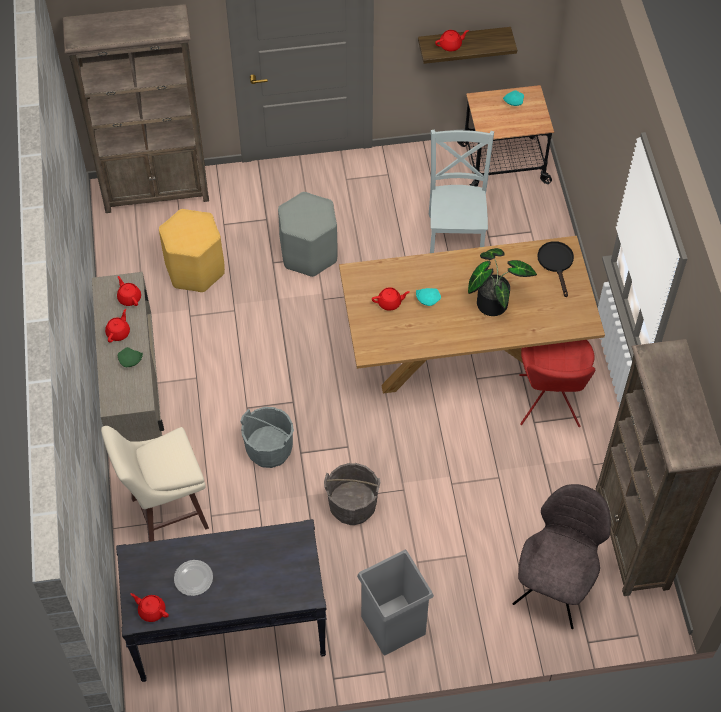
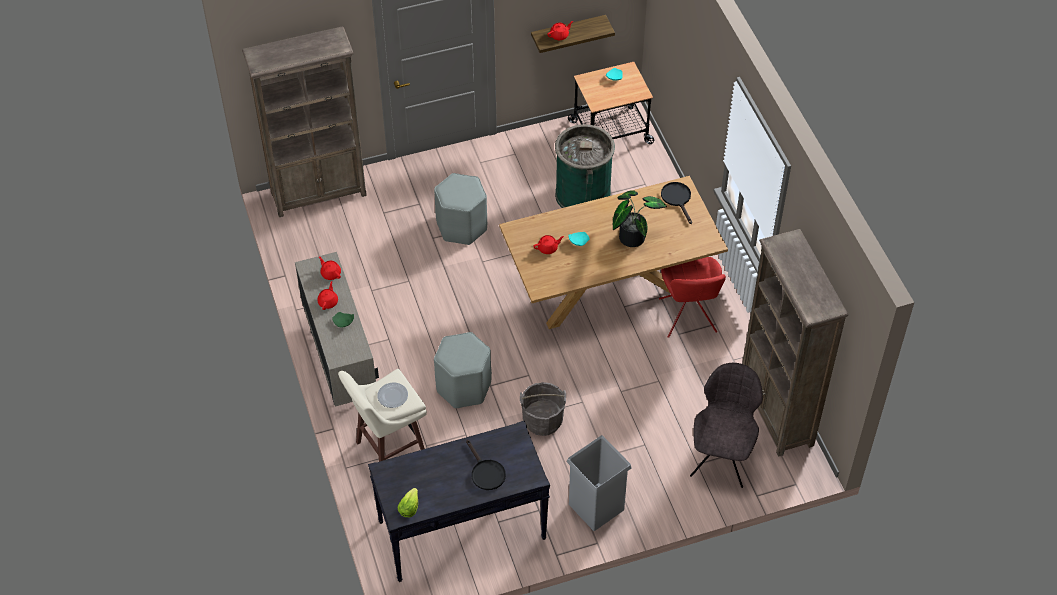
camera: 10 degrees left, 5 degrees down
(151, 610) = (409, 508): red teapot -> lettuce
(193, 579) = (437, 479): plate -> plate (392, 396)
(195, 270) = (367, 253): yellow stool -> none
(252, 579) = (485, 472): none -> black frying pan
(269, 449) = (463, 387): grey bucket -> grey stool
(456, 234) = (583, 194): grey chair -> green trash can

